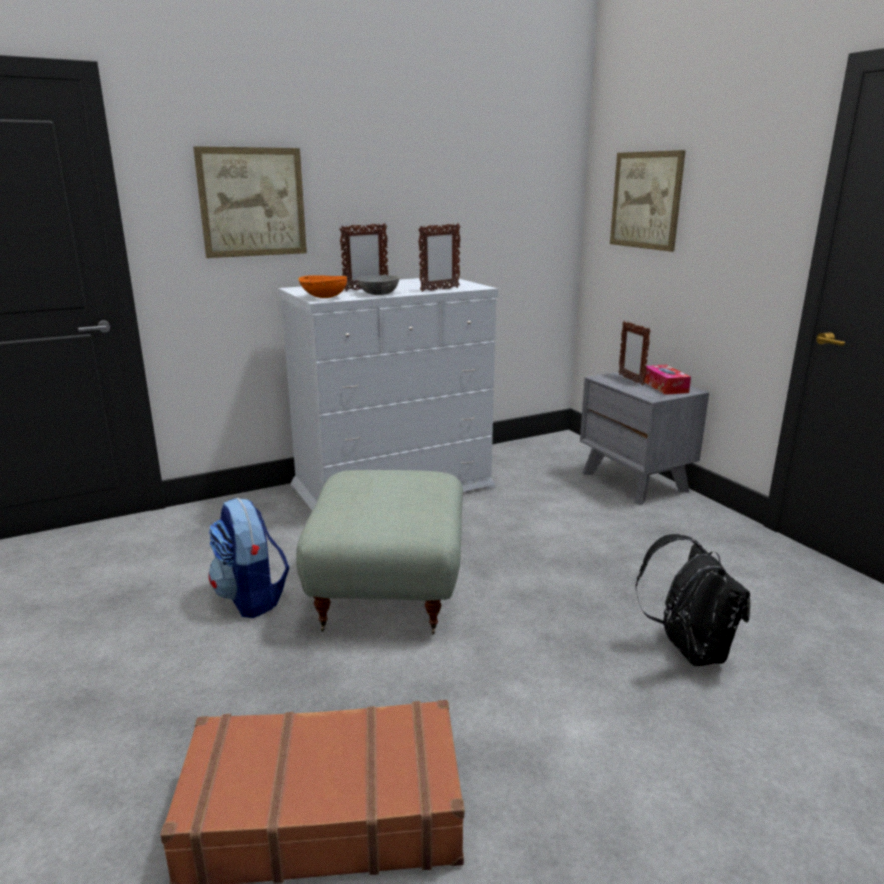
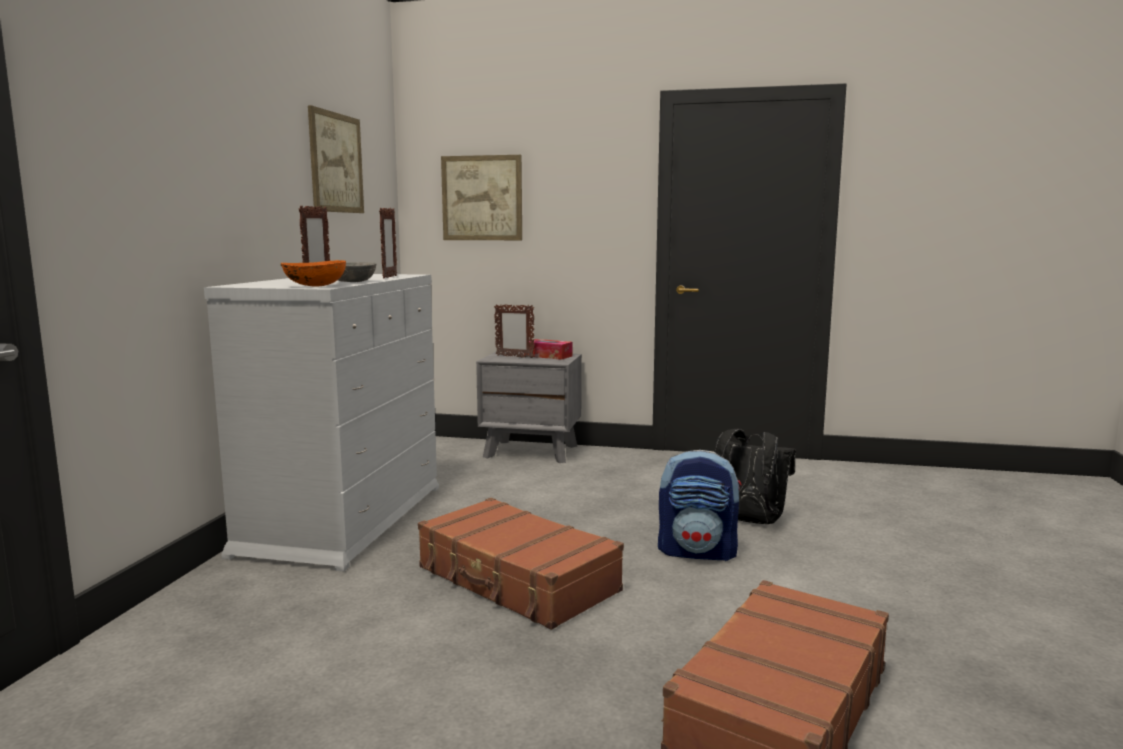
camera: 50 degrees left, 10 degrees down
(251, 598) = (409, 647): backpack -> backpack (698, 552)
(252, 202) = (165, 176): picture -> picture (336, 163)
(390, 590) = (516, 580): grey ottoman -> brown suitcase

